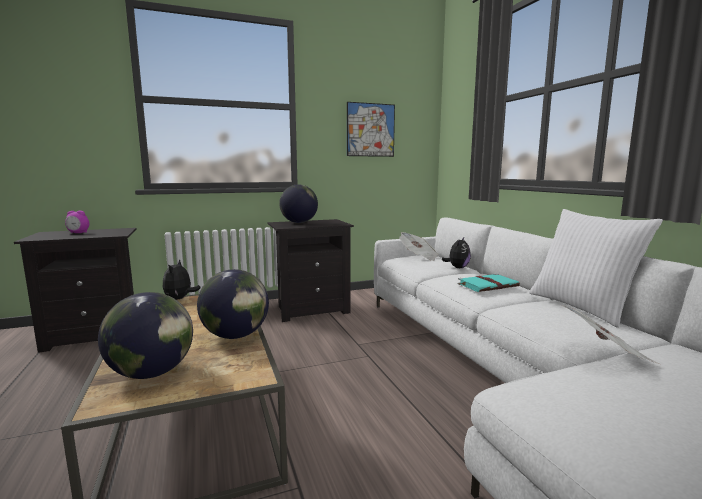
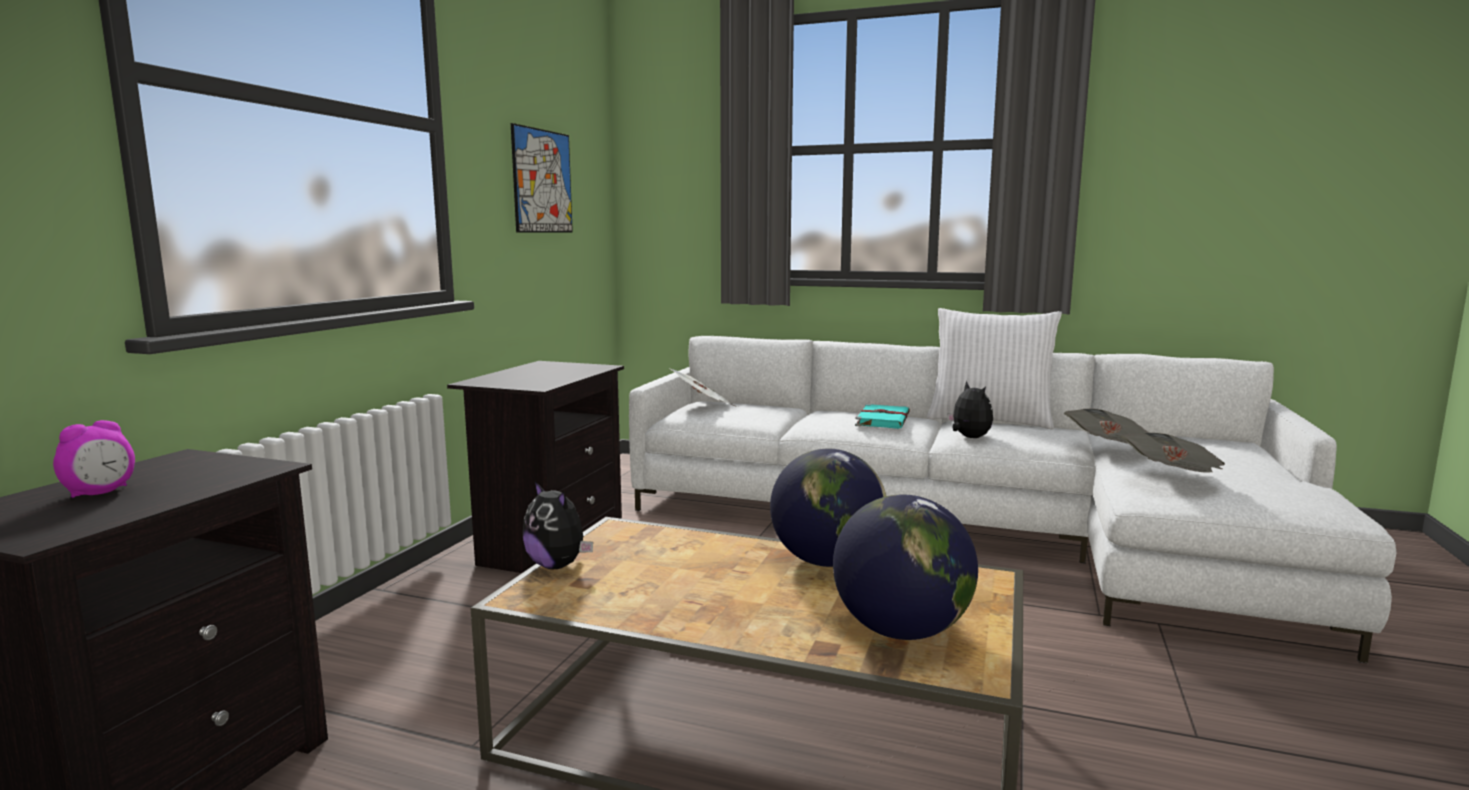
camera: 50 degrees left, 0 degrees up
(299, 222) = (516, 375): globe -> none
(457, 267) = (783, 409): plush toy -> plush toy (968, 438)
(574, 393) = (1172, 478): none -> newspaper

